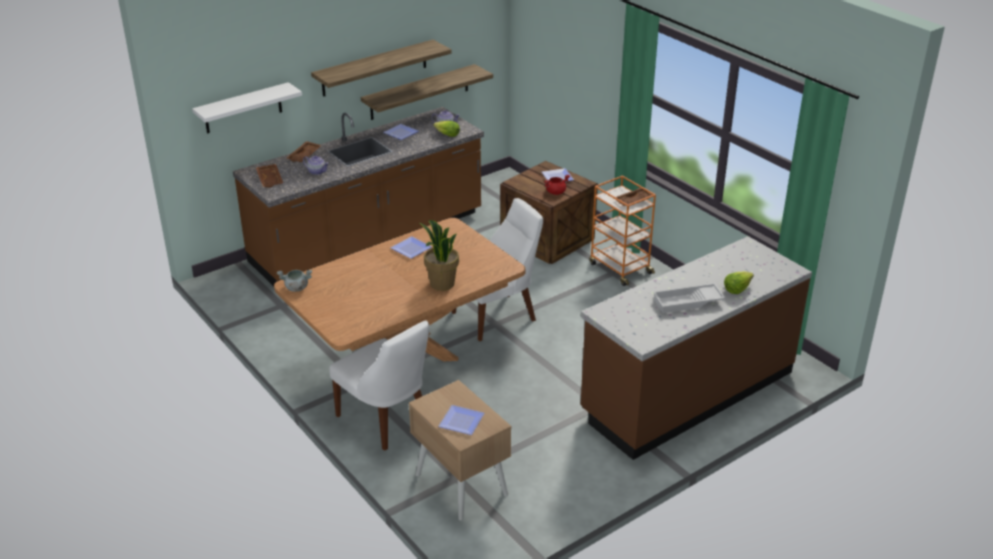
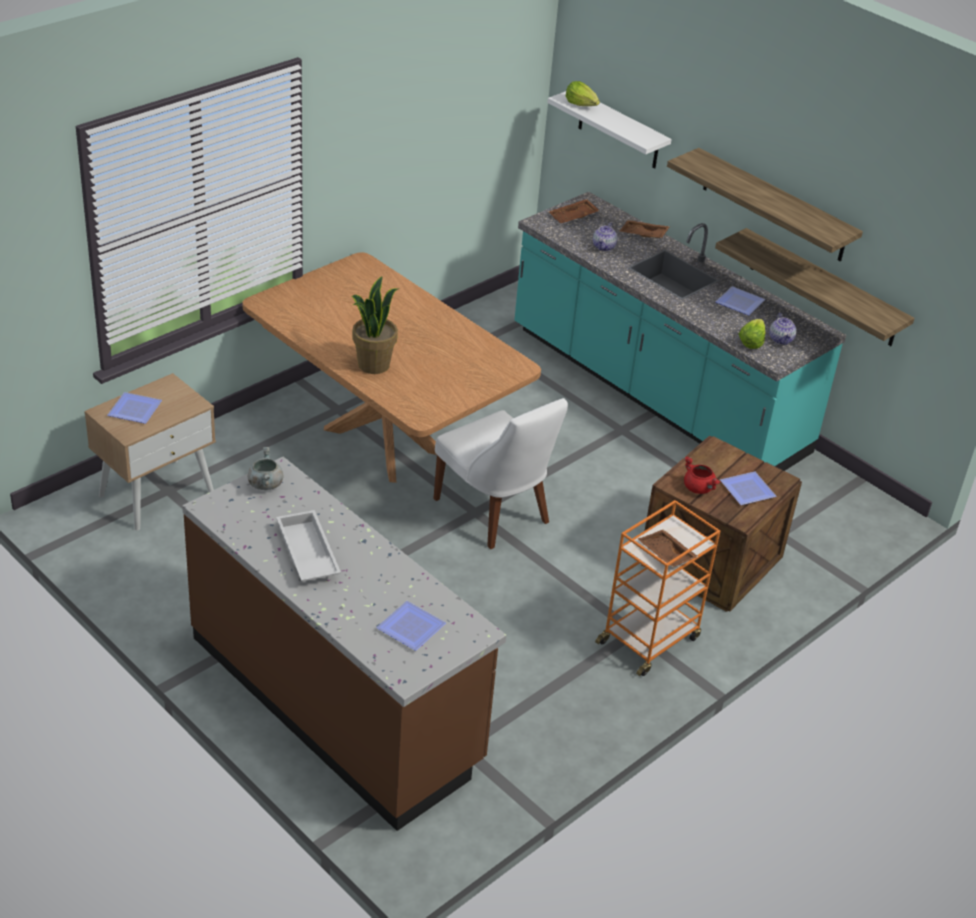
camera: 80 degrees right, 5 degrees up
(296, 288) = (354, 266): grey cooking pot -> grey cooking pot (265, 484)
(368, 238) = (656, 392): brown counter -> turquoise counter
(386, 421) = (268, 433): white chair -> none
(411, 248) = (454, 338): plate -> plate (413, 628)
(737, 289) = (345, 606): lettuce -> lettuce (581, 104)

